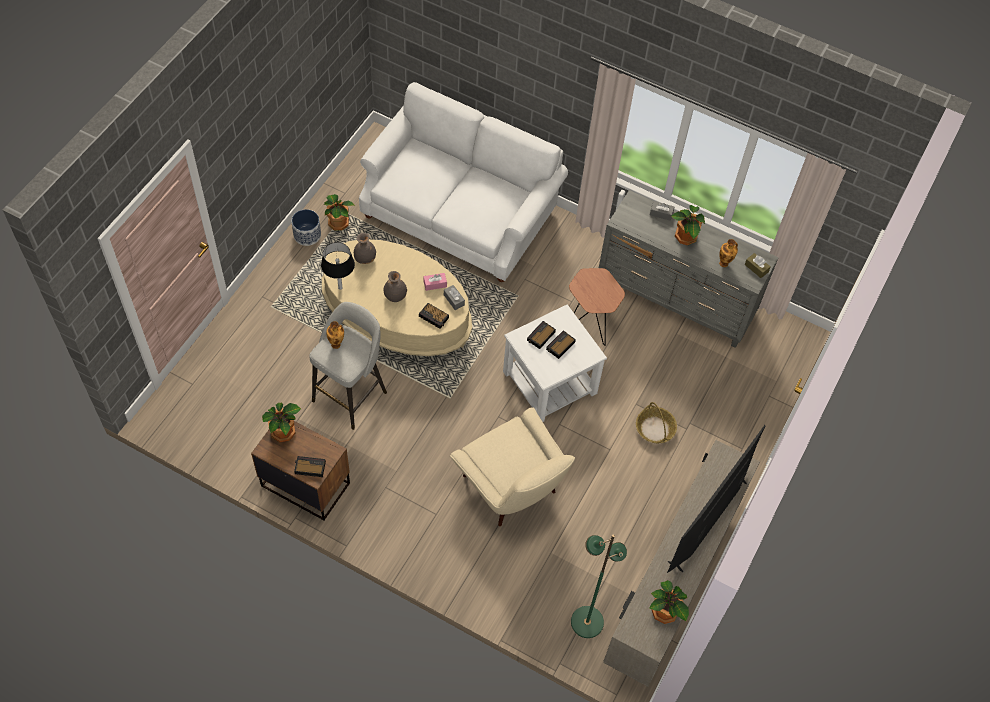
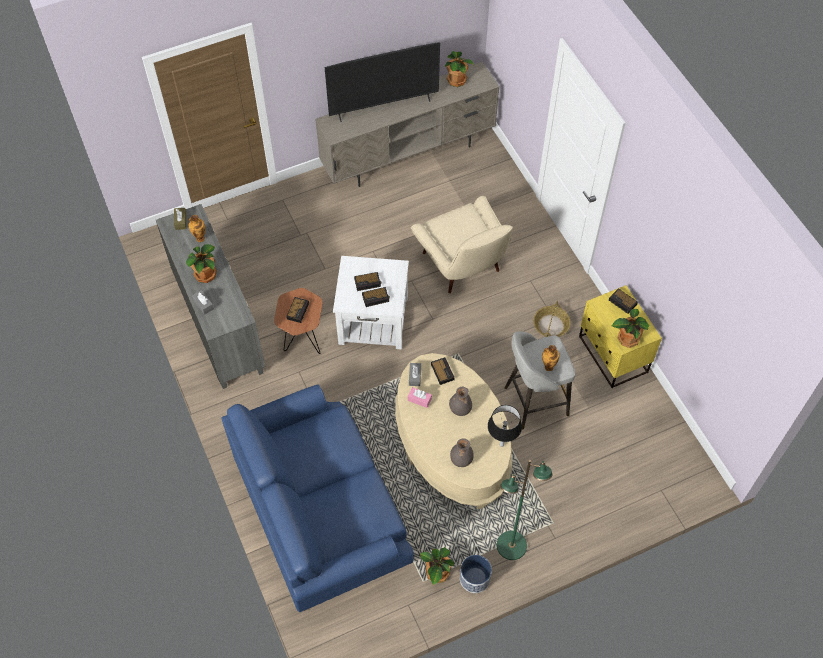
camera: 140 degrees left, 0 degrees up
(305, 484) = (612, 355): brown nightstand -> yellow nightstand
(460, 214) = (320, 511): white sofa -> blue sofa
(512, 489) = (463, 265): beige armchair -> beige armchair turned 150 degrees clockwise
(586, 621) = (480, 167): green floor lamp -> green floor lamp (511, 546)
(597, 290) = (298, 310): none -> alarm clock
(655, 429) = (328, 245): basket -> basket (550, 325)

